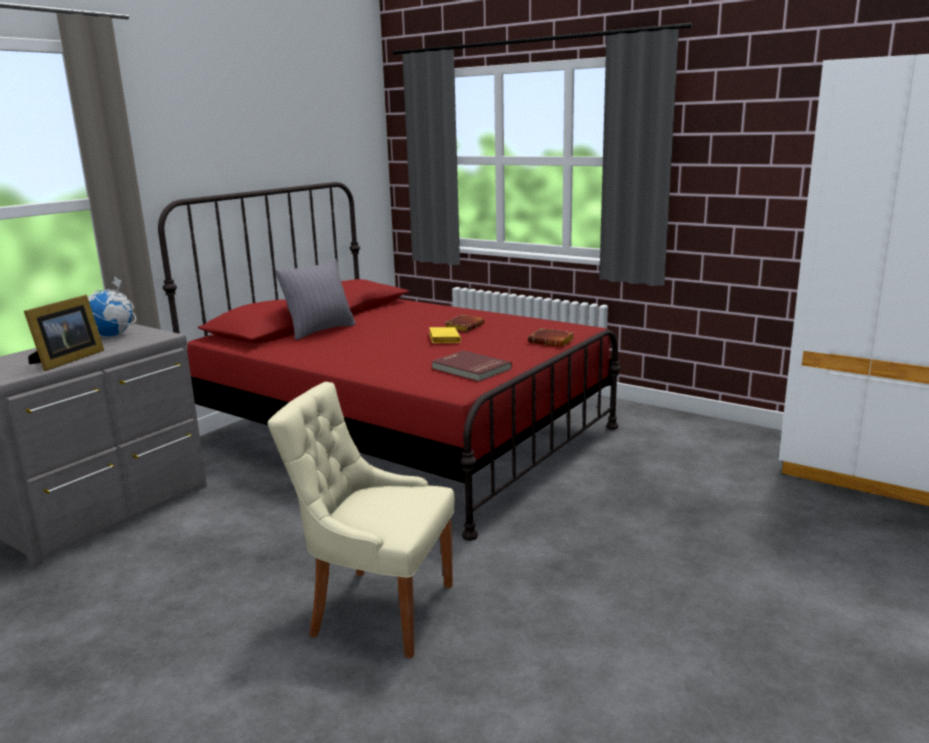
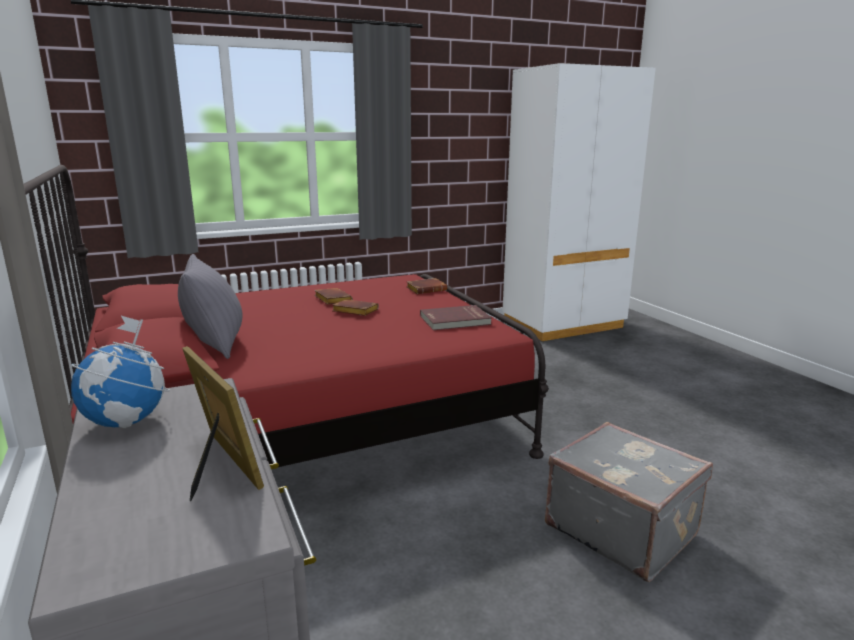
camera: 60 degrees left, 0 degrees up
(377, 609) = (621, 529): beige chair -> grey suitcase
(443, 339) = (353, 312): yellow book -> brown book

